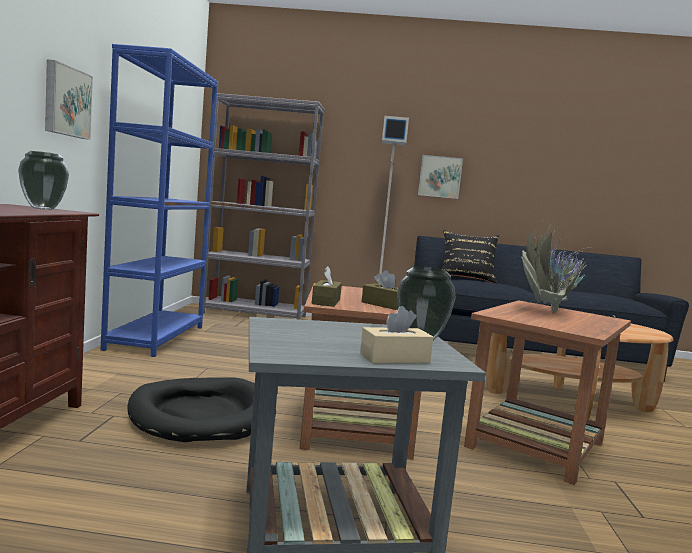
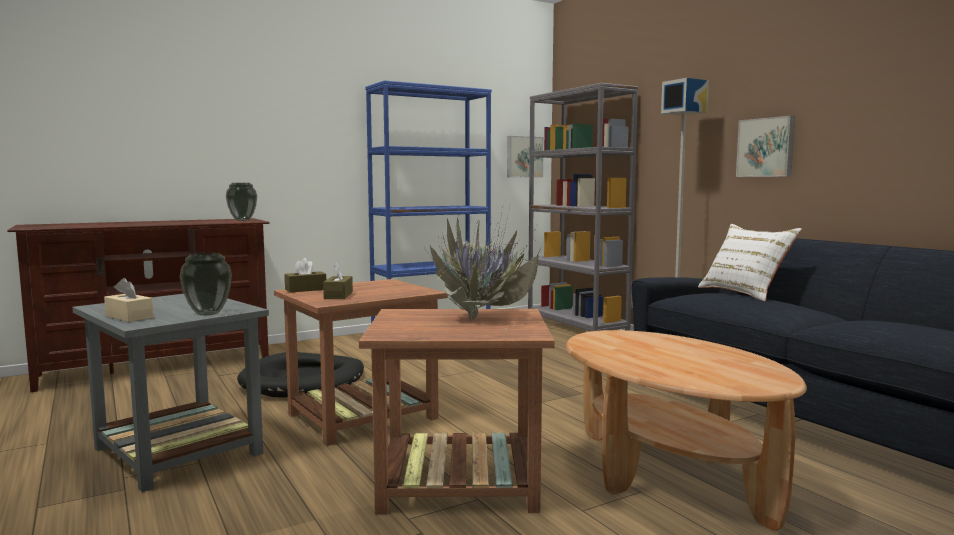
camera: 55 degrees right, 0 degrees up
(66, 101) = (317, 141): picture -> picture (524, 157)
(466, 278) = (744, 293): black pillow -> white pillow

